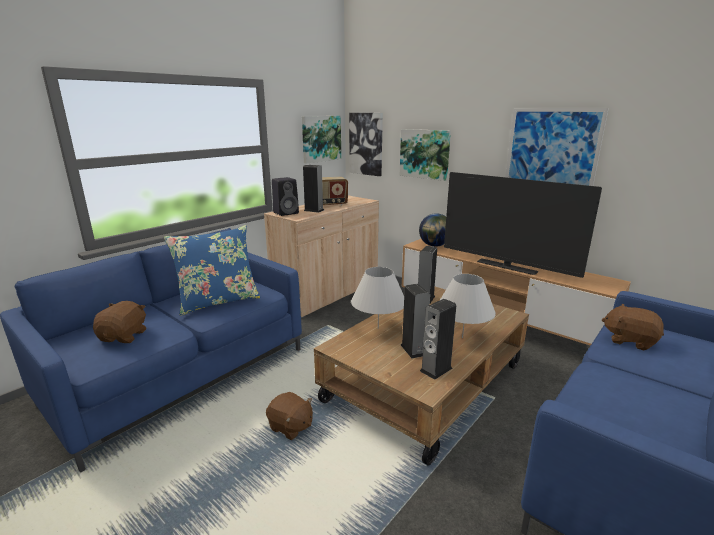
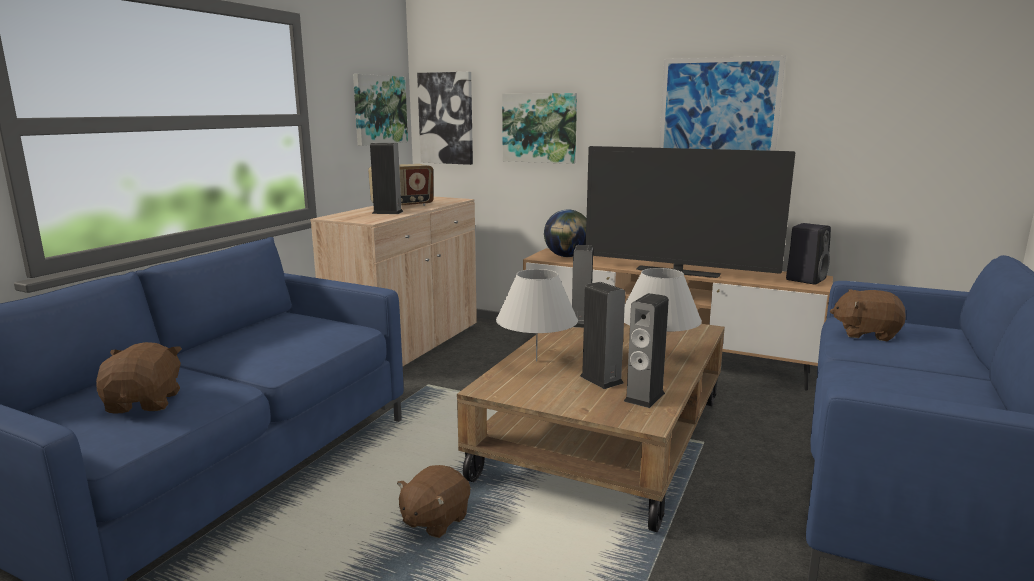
camera: 15 degrees left, 5 degrees down
(218, 301) = (280, 345): blue pillow -> none
(286, 213) = (347, 216): black speaker -> black speaker (805, 279)
(290, 427) = (434, 520): brown plush toy -> brown plush toy turned 105 degrees clockwise

